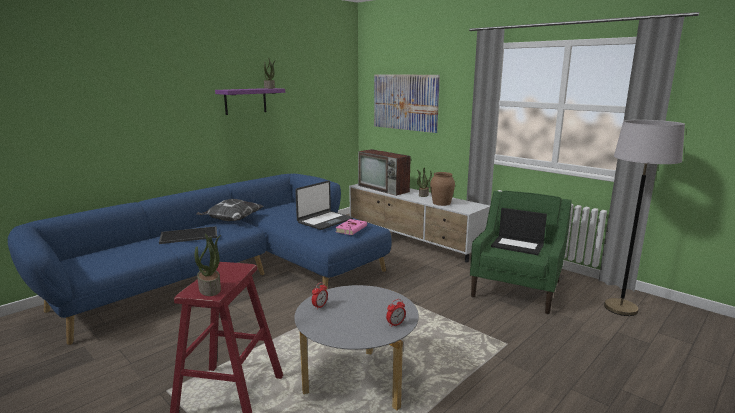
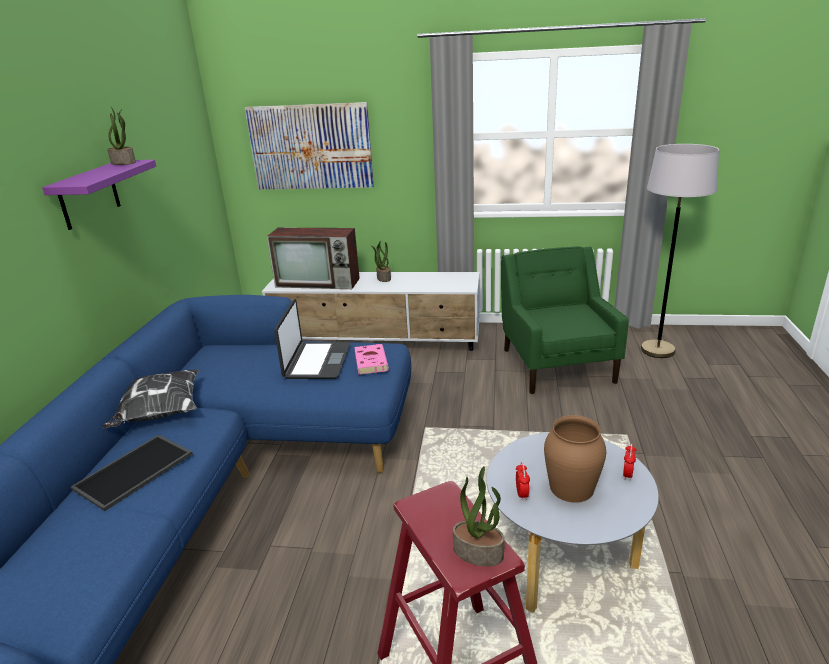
camera: 35 degrees left, 10 degrees up
(441, 203) = (423, 284): brown vase -> brown vase (571, 488)
(518, 245) = (561, 316): laptop -> none

